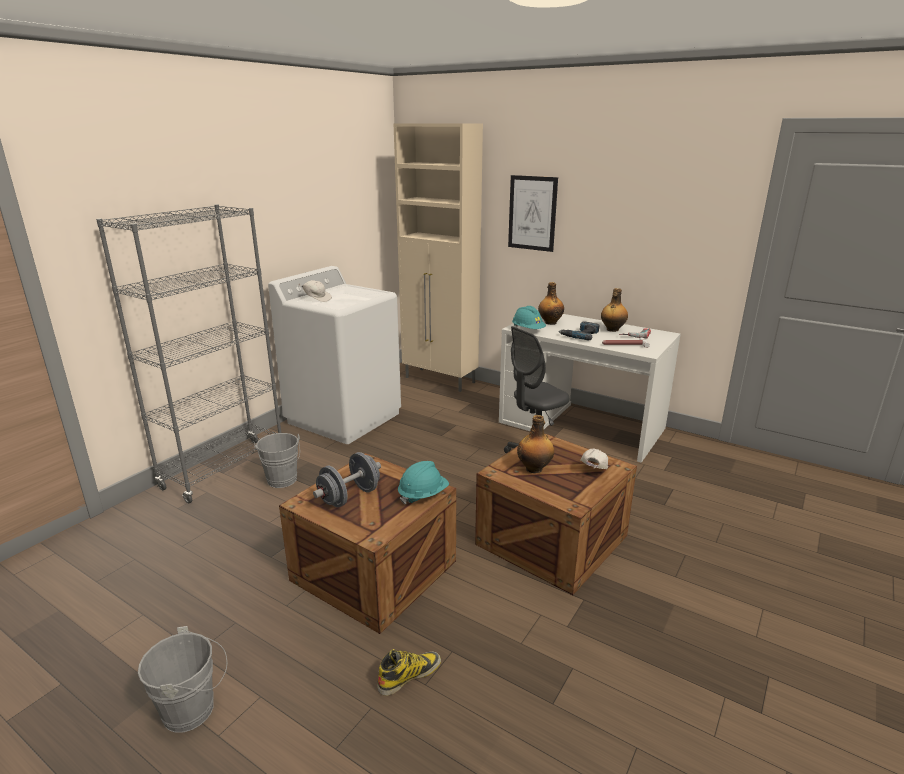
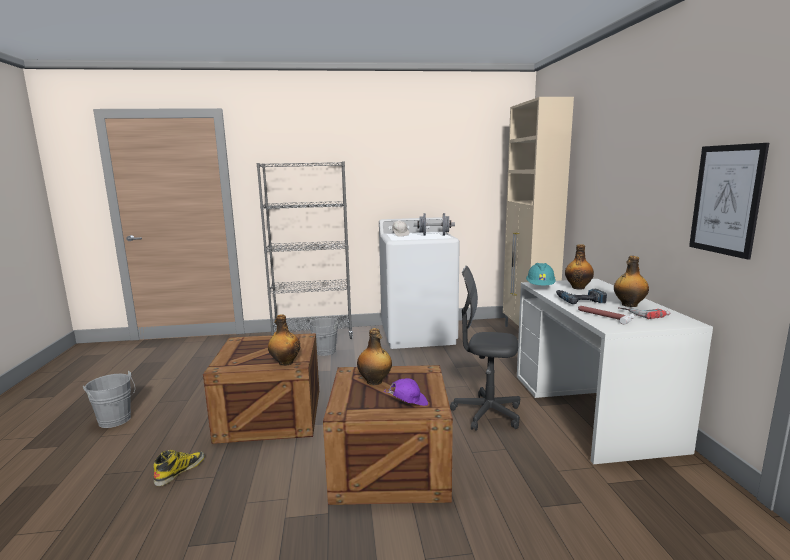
camera: 50 degrees right, 10 degrees down
(349, 497) = (257, 347): grey dumbbell -> grey dumbbell (434, 235)
(409, 675) = (180, 470): boot -> boot turned 75 degrees counterclockwise
(423, 495) = (285, 362): turquoise hard hat -> bottle
(532, 213) = (601, 178): picture -> picture (726, 200)
(593, 471) = (408, 403): white cap -> purple cap

